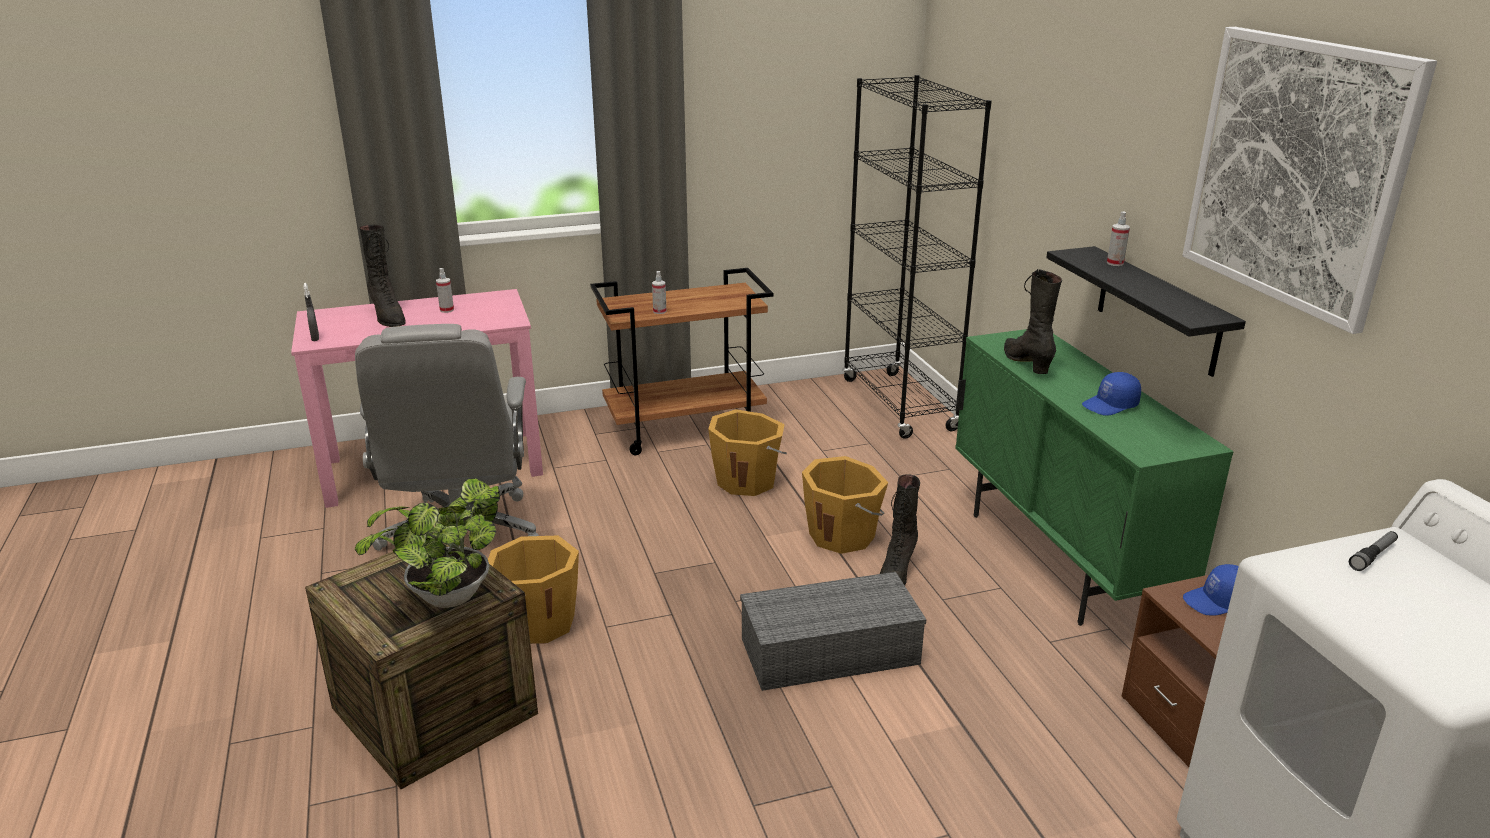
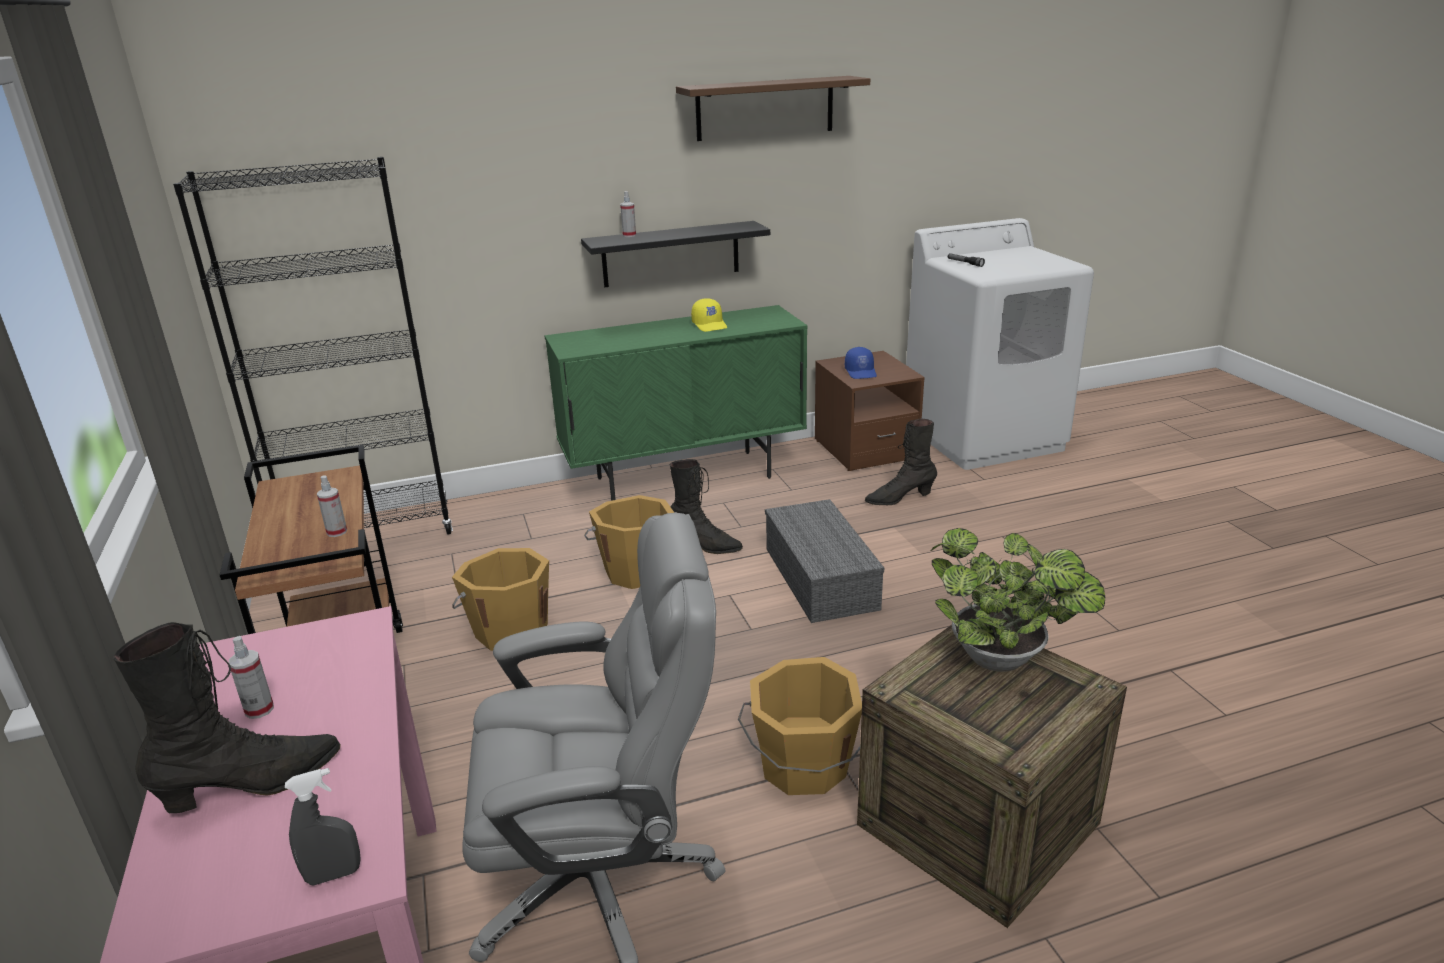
camera: 90 degrees left, 0 degrees up
(1027, 363) = (626, 342): black boot -> black boot (899, 499)
(1110, 405) = (710, 325): blue cap -> yellow cap
(1295, 172) = (765, 108): picture -> brown shelf

